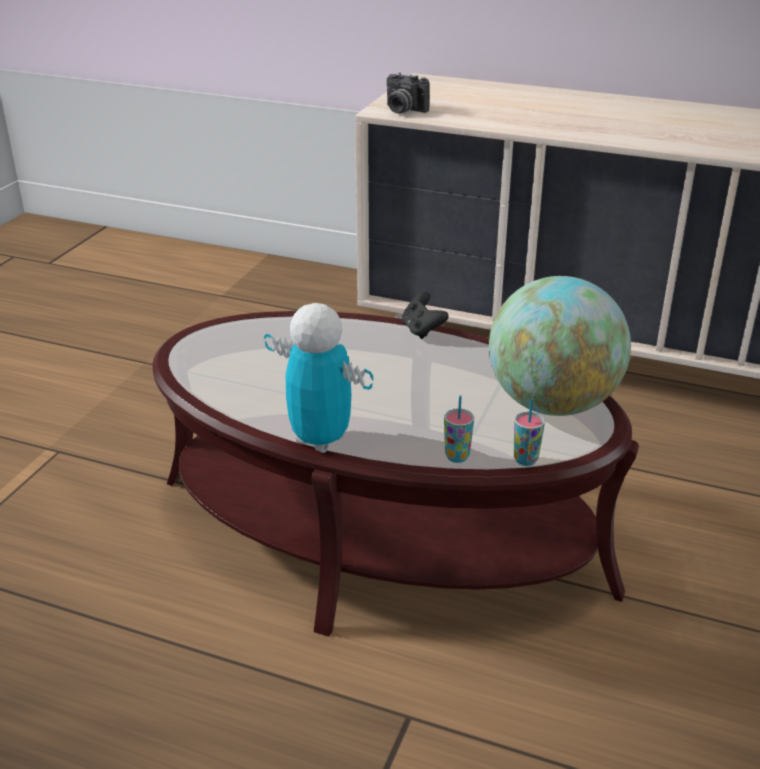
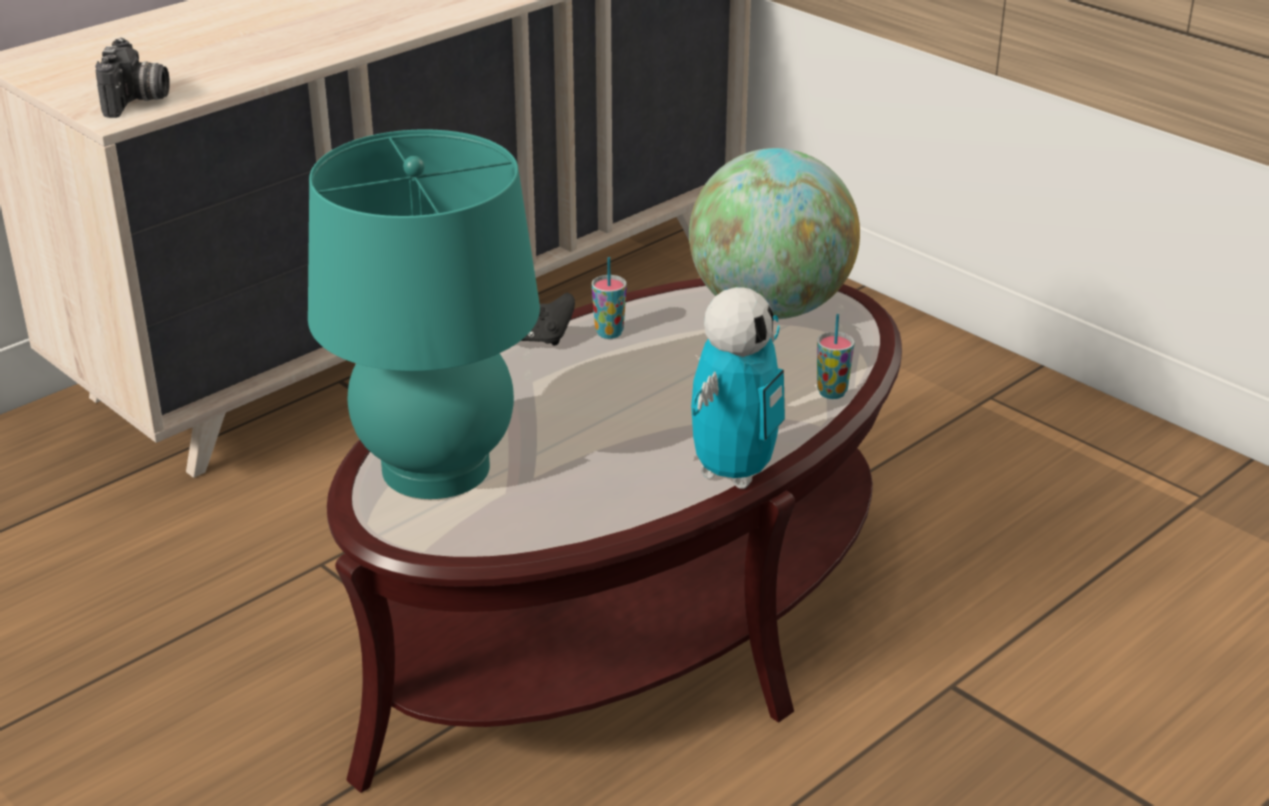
camera: 65 degrees left, 0 degrees up
(253, 340) = (436, 468): none -> turquoise table lamp
(320, 440) = (733, 472): toy robot -> toy robot turned 150 degrees clockwise
(402, 110) = (137, 102): camera -> camera turned 60 degrees counterclockwise
(525, 460) = (865, 355): cup -> cup (609, 333)

